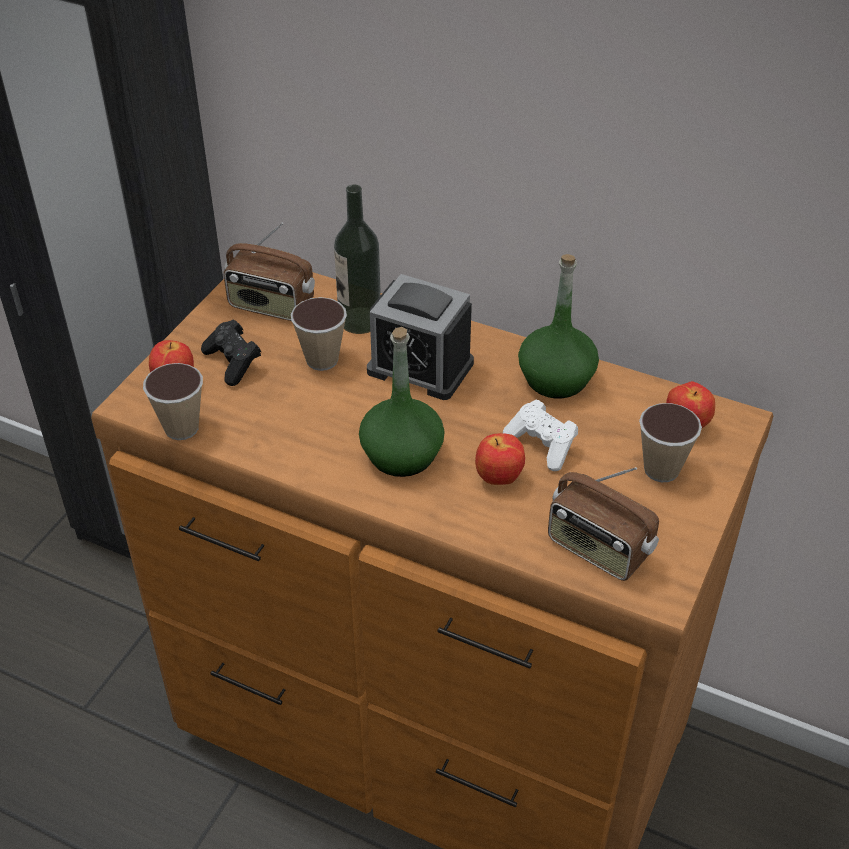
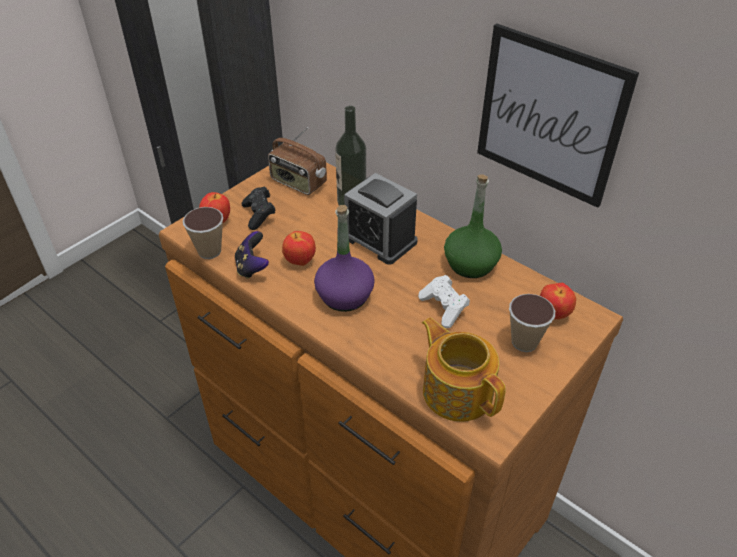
camera: 15 degrees right, 0 degrees up
(254, 440) = (252, 267): none -> game controller
(322, 360) = (317, 223): cup -> none
(401, 455) = (344, 296): green bottle -> purple bottle
(498, 479) = (405, 325): apple -> apple (300, 261)
(598, 549) = (457, 390): radio -> teapot
(645, 164) = (549, 116): none -> picture

